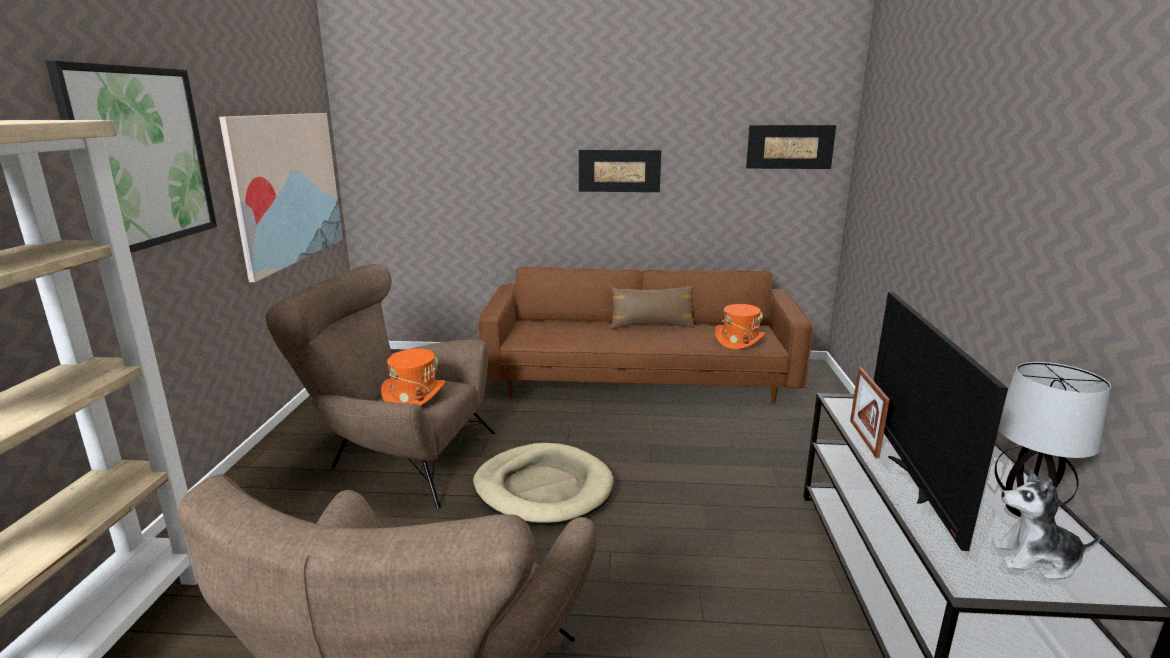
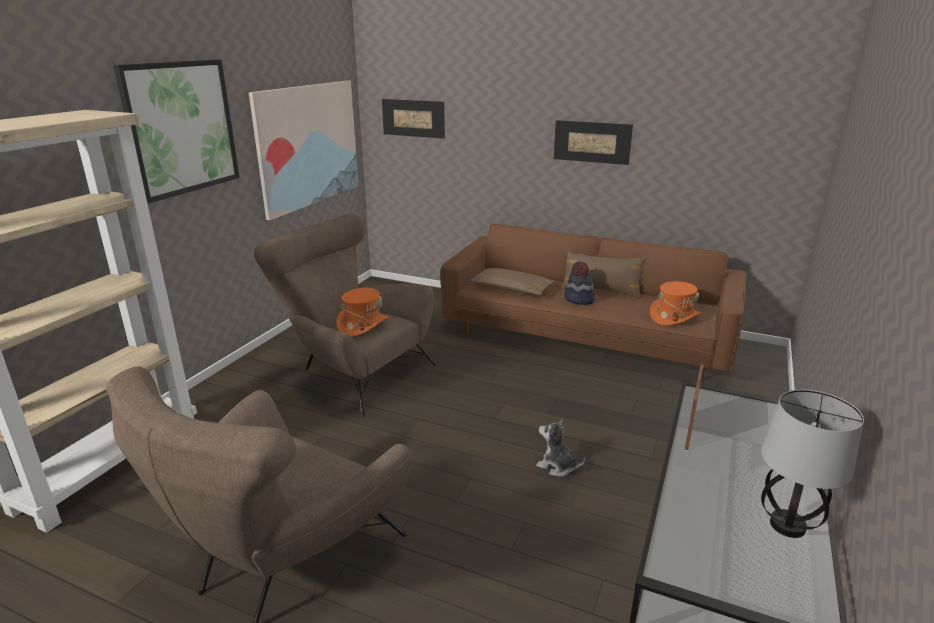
camera: 20 degrees right, 5 degrees up
(543, 489) = (447, 417): beige dog bed -> none
(559, 336) = (511, 289): none -> brown pillow
(637, 337) = (579, 299): none -> hat
(790, 147) = (766, 128): picture -> picture (413, 118)
(912, 480) = (701, 475): television -> none
(1035, 559) = (751, 567): plush toy -> plush toy (557, 466)

